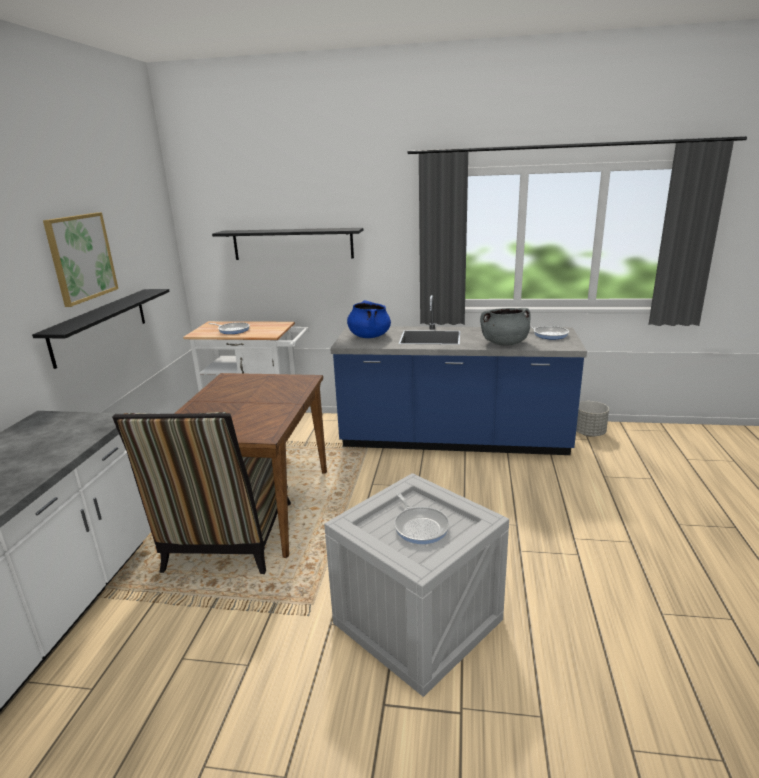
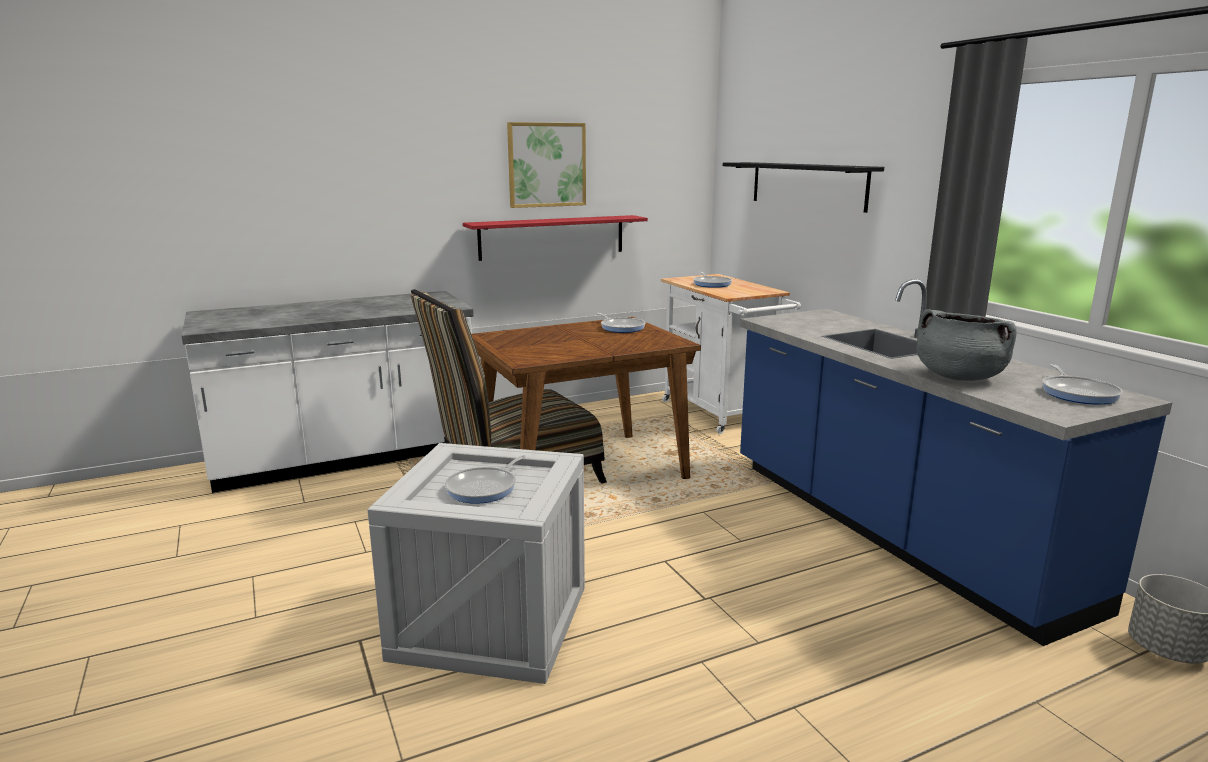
camera: 55 degrees right, 5 degrees down
(100, 325) = (552, 237): black shelf -> red shelf
(242, 383) = (621, 327): none -> frying pan
(369, 336) = (815, 322): blue cooking pot -> none

